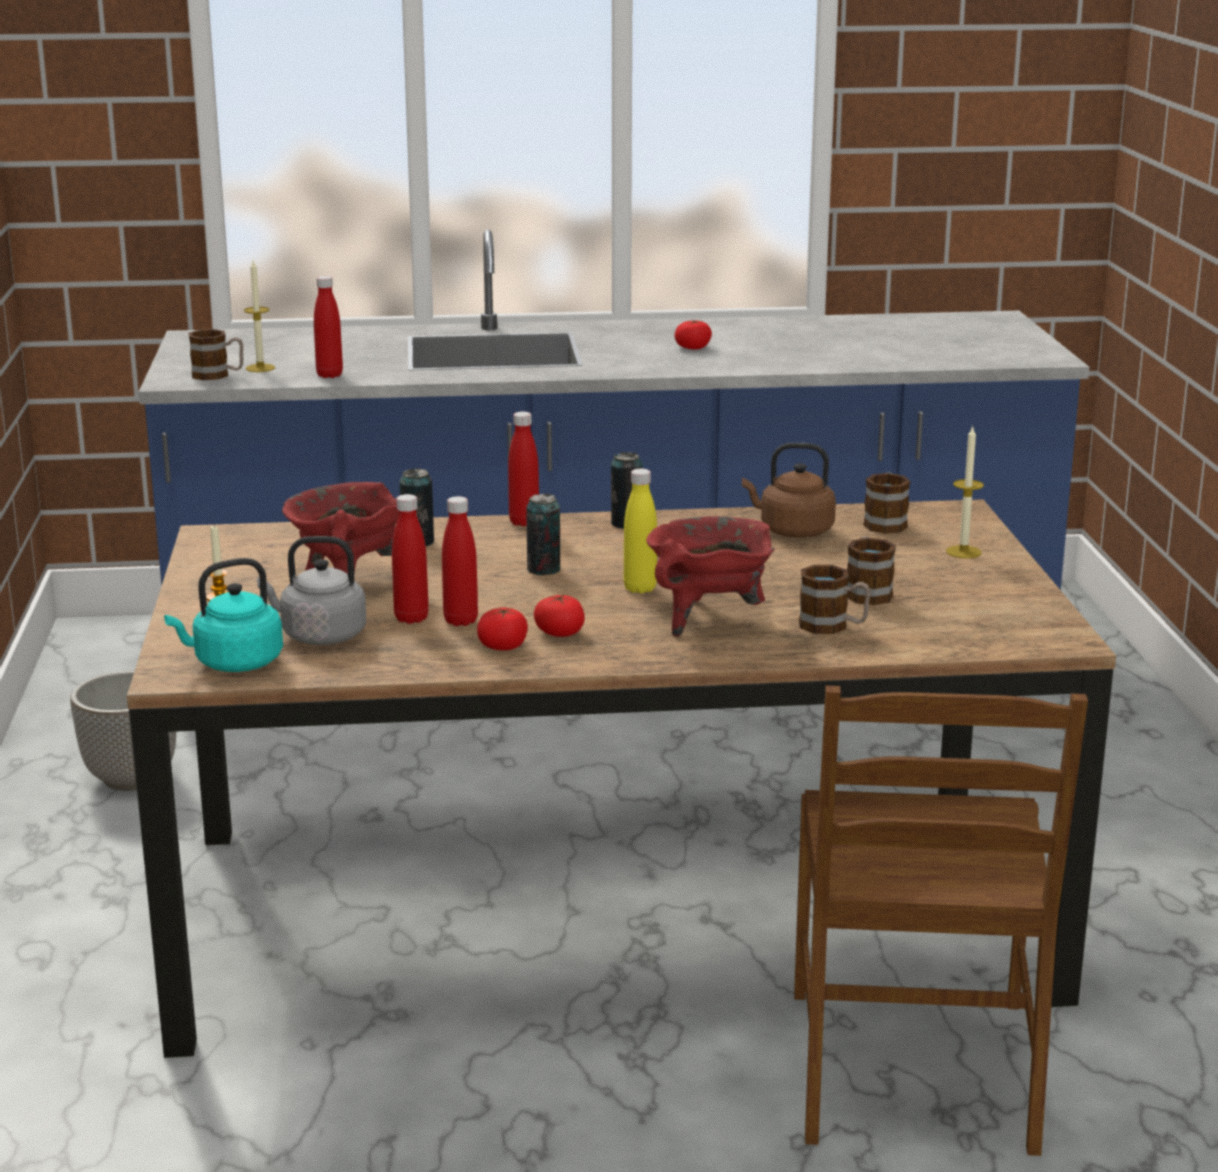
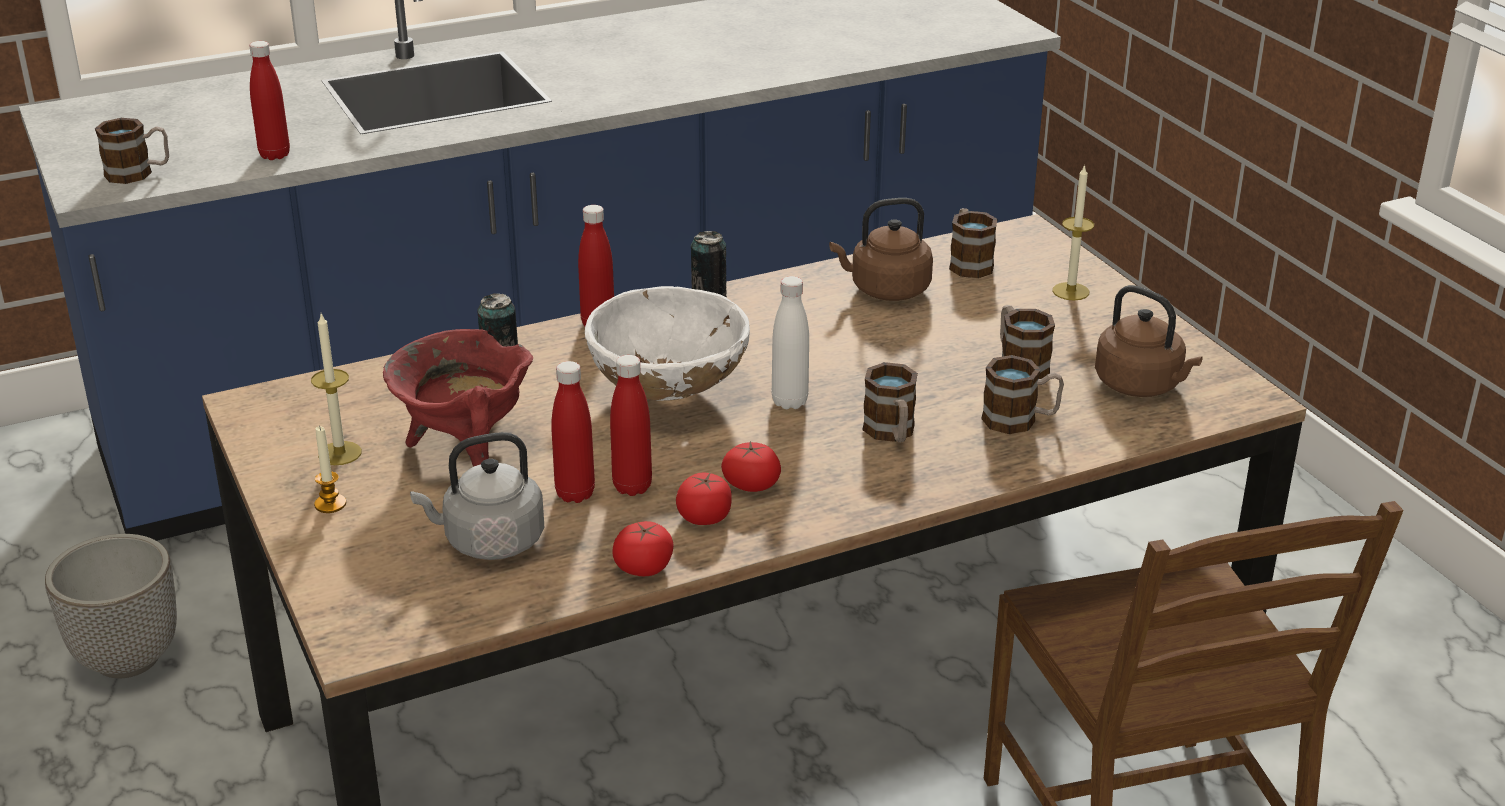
camera: 20 degrees left, 10 degrees up
(234, 663) = (419, 606): turquoise kettle -> none
(260, 368) = (182, 154): candle -> candle (340, 453)
(543, 570) = (669, 392): can -> white bowl
(640, 588) = (789, 402): yellow bottle -> white bottle
(693, 347) = (651, 59): tomato -> tomato (644, 566)
(709, 619) = (891, 433): red cooking pot -> mug
(969, 620) = (1141, 386): none -> brown kettle

